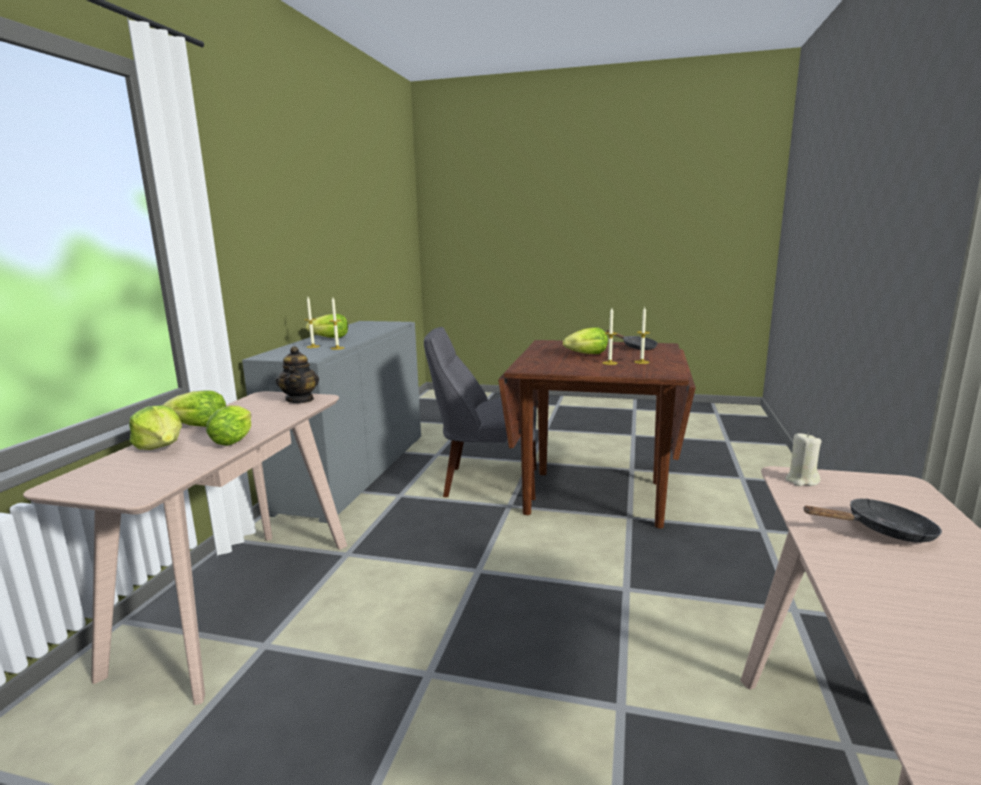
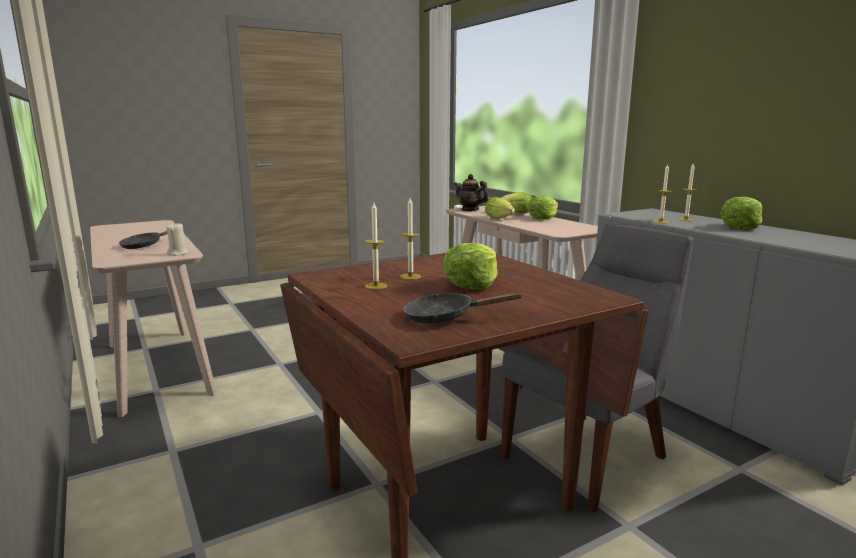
camera: 135 degrees right, 0 degrees up
(300, 400) = (564, 231): teapot -> teapot (470, 210)

